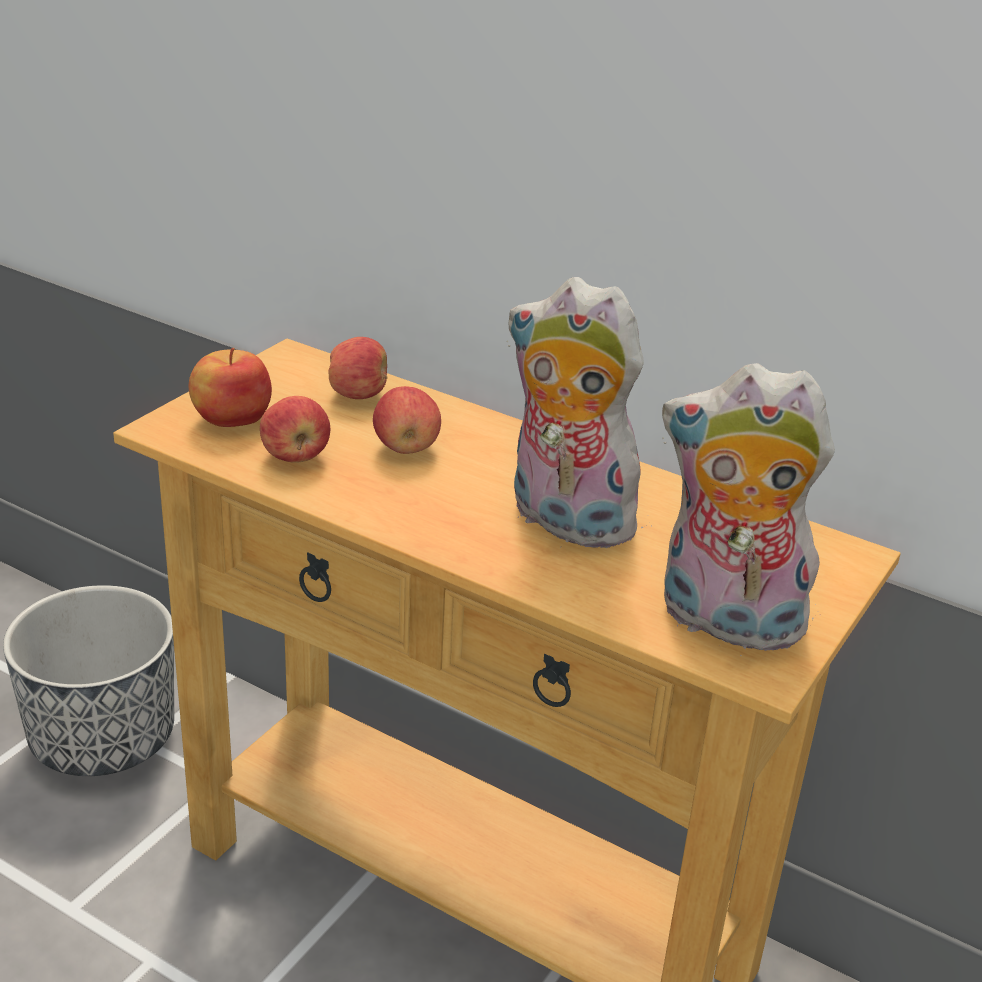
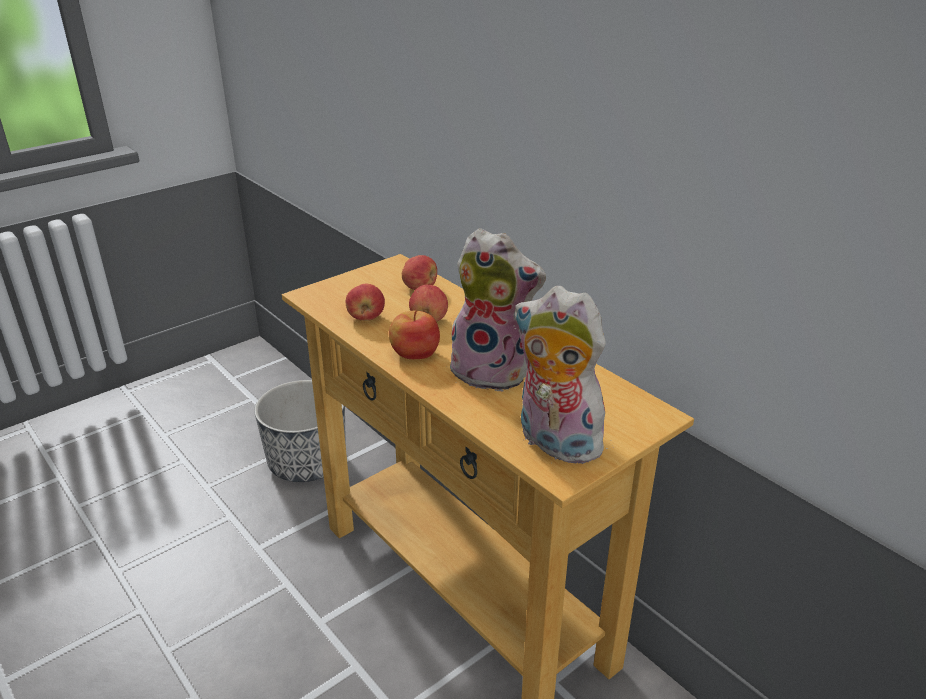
camera: 20 degrees right, 0 degrees up
(231, 418) = (345, 293): apple -> apple (414, 353)
(563, 521) = (493, 371): plush toy -> plush toy turned 150 degrees clockwise

